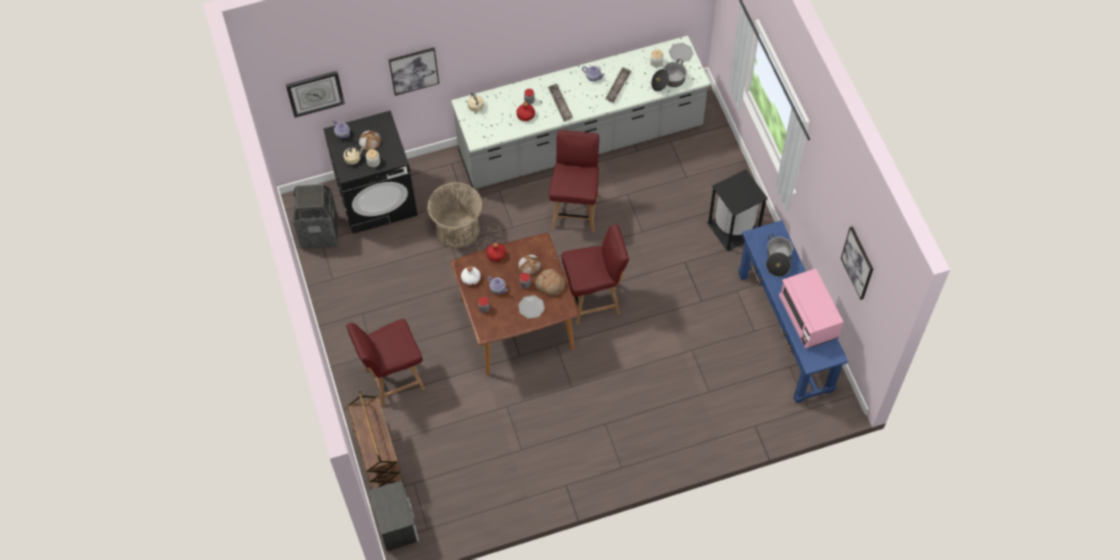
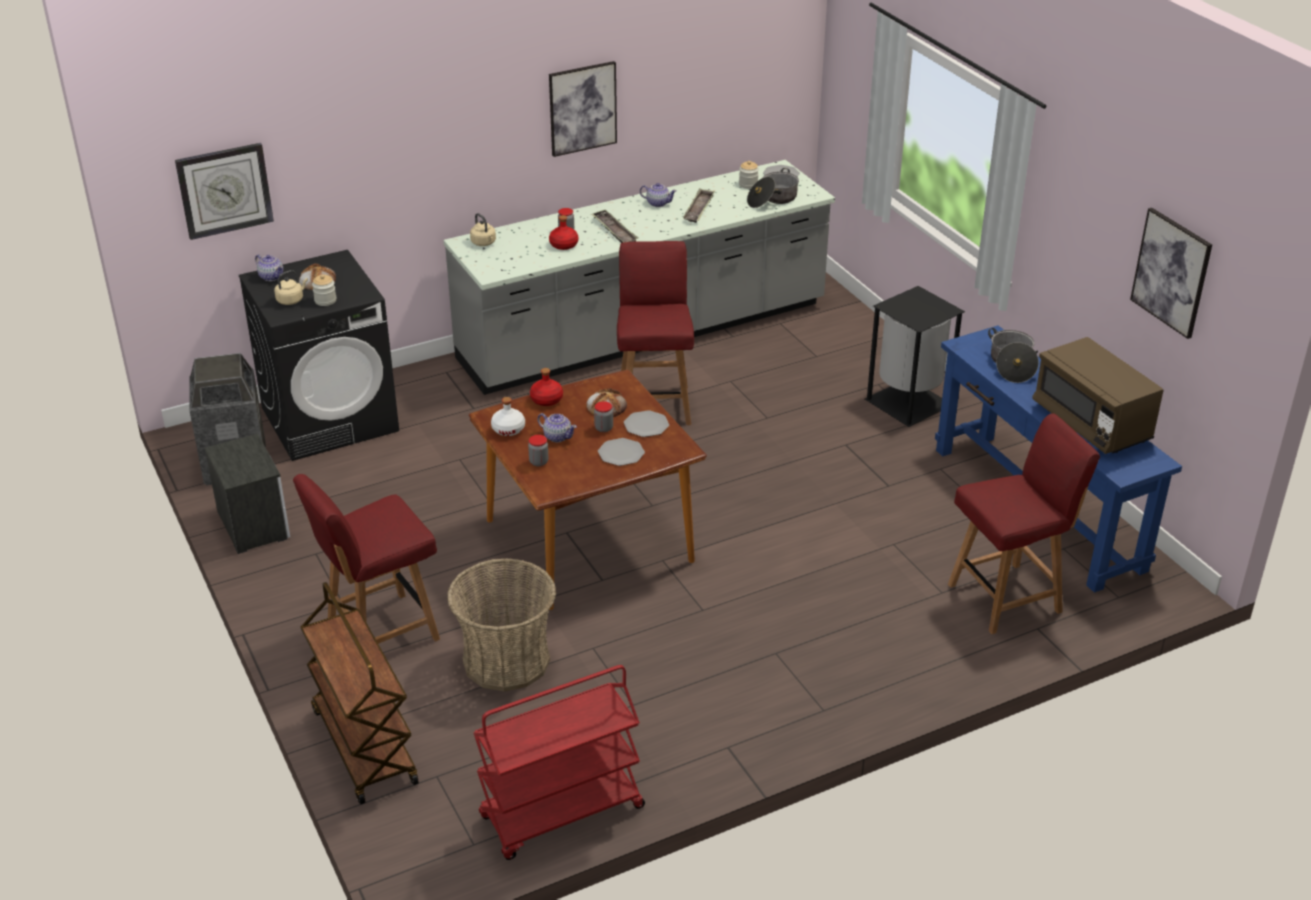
camera: 10 degrees left, 25 degrees down
(396, 524) = (410, 844): nightstand -> nightstand (253, 524)
(413, 70) = (384, 166): picture -> picture (582, 108)
(458, 229) = (468, 441): basket -> basket (506, 660)
(473, 516) = (561, 814): none -> red cart
(549, 285) = (646, 425): bread -> plate
(594, 299) = (712, 499): red chair -> red chair (1007, 597)
(808, 318) = (1091, 423): pink microwave -> brown microwave

